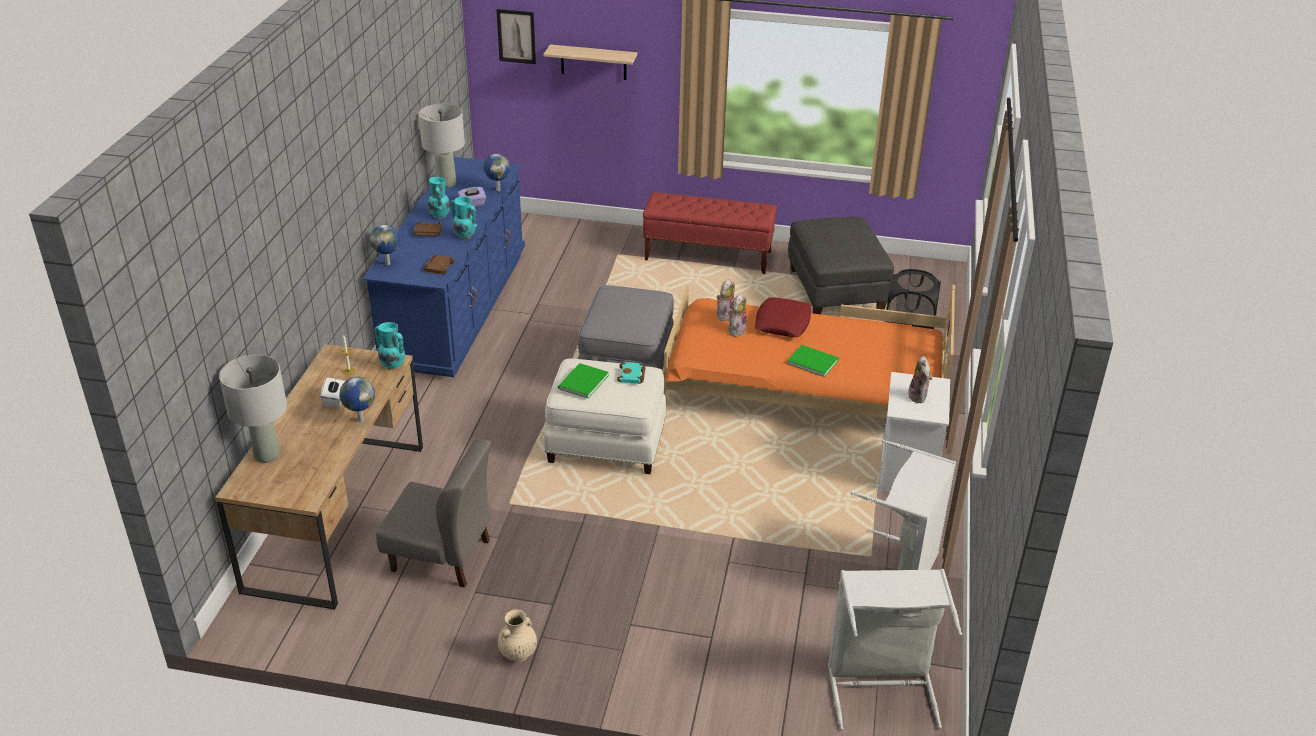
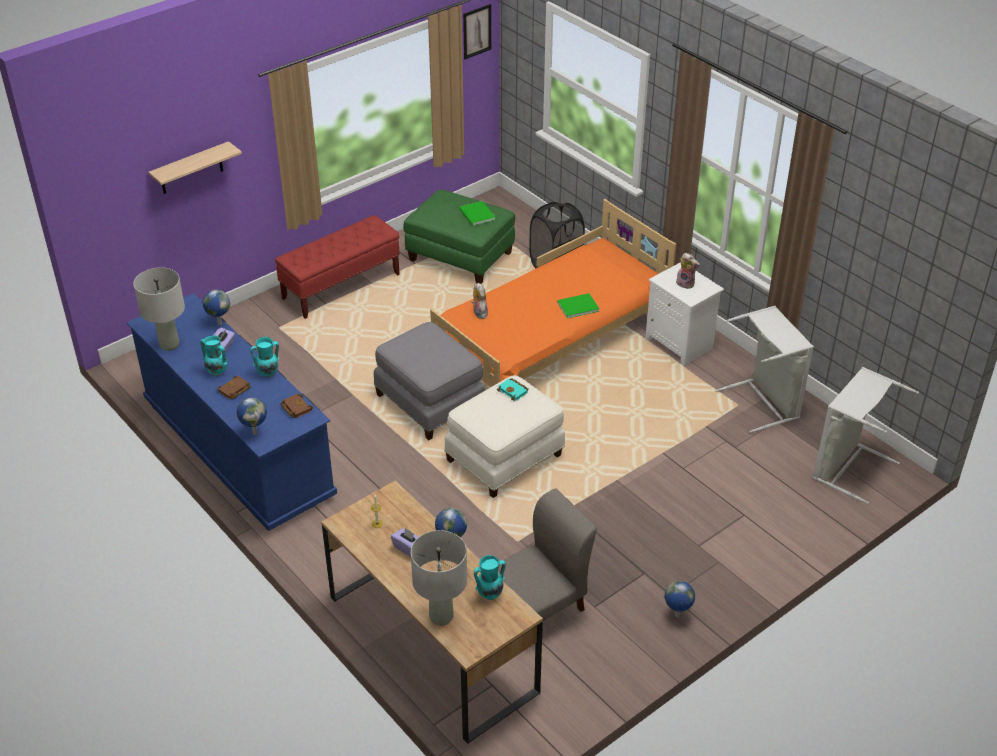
camera: 50 degrees left, 5 degrees up
(335, 400) = (408, 548): white tissue box -> purple tissue box
(392, 365) = (397, 496): turquoise vase -> turquoise vase (489, 594)
(516, 36) = (114, 179): picture -> picture (477, 31)
(517, 654) = (677, 615): beige vase -> globe
(581, 382) = (494, 418): green book -> green book (477, 215)
(736, 330) = (503, 318): plush toy -> none
(783, 323) = (520, 294): red pillow -> none
(835, 291) = (459, 257): grey ottoman -> green ottoman

